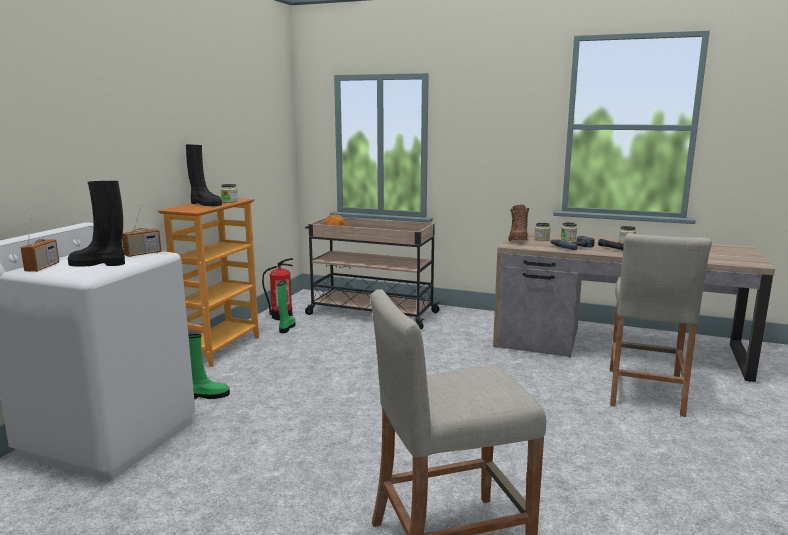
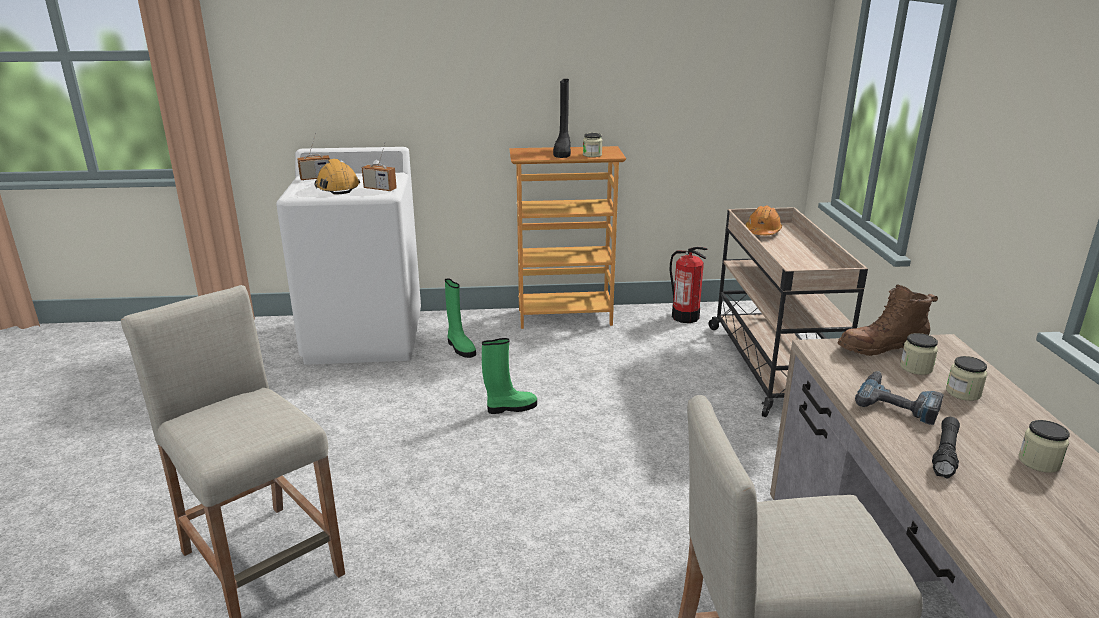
camera: 65 degrees right, 10 degrees up
(99, 264) = (337, 187): black boot -> orange hard hat
(286, 328) = (657, 330): green boot -> green boot (510, 408)

